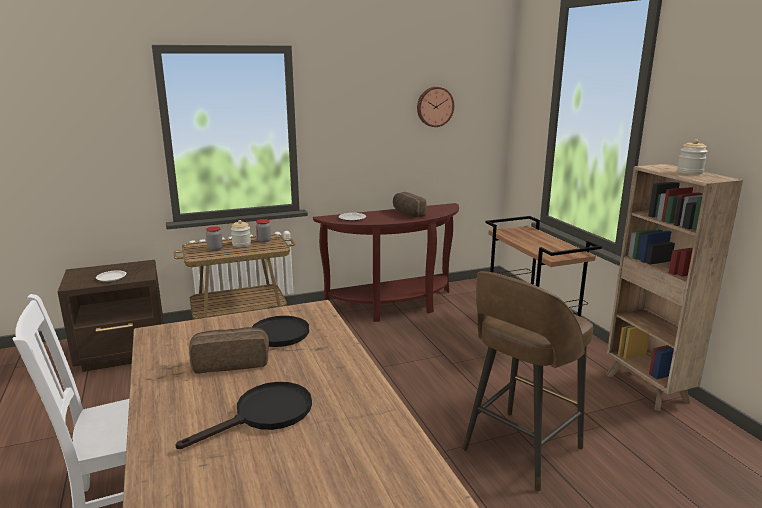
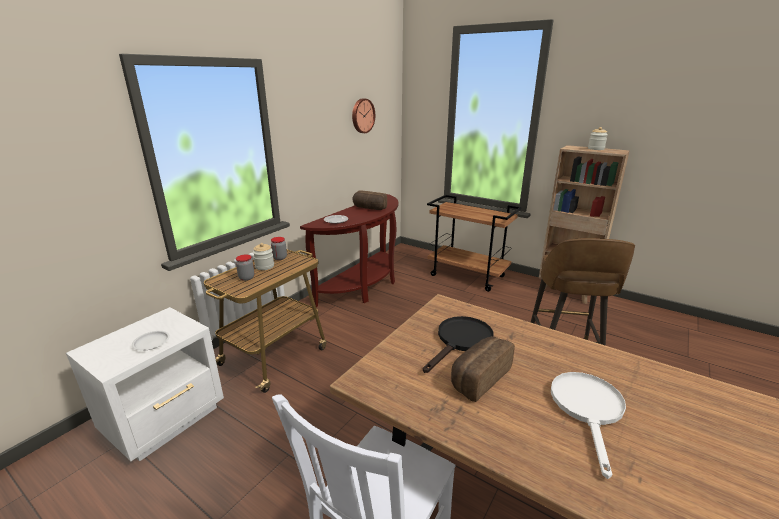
camera: 35 degrees left, 5 degrees up
(124, 353) = (167, 419): brown nightstand -> white nightstand
(264, 415) = (588, 409): black frying pan -> white frying pan

